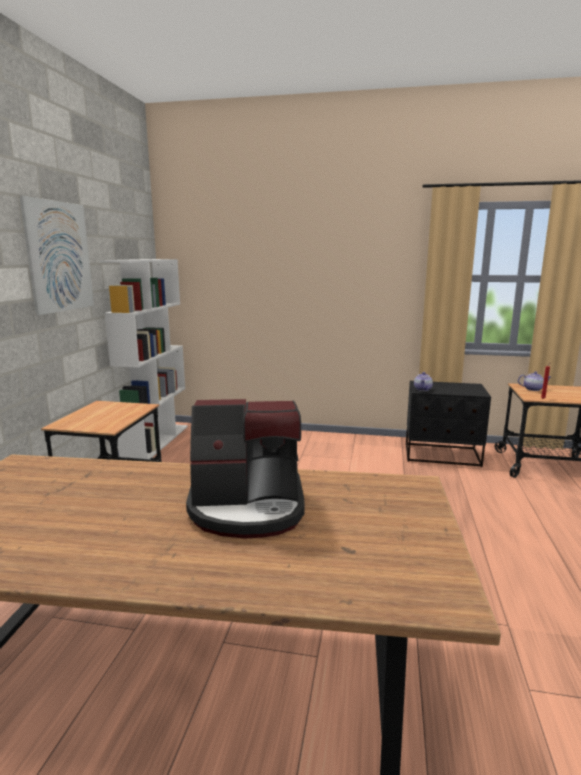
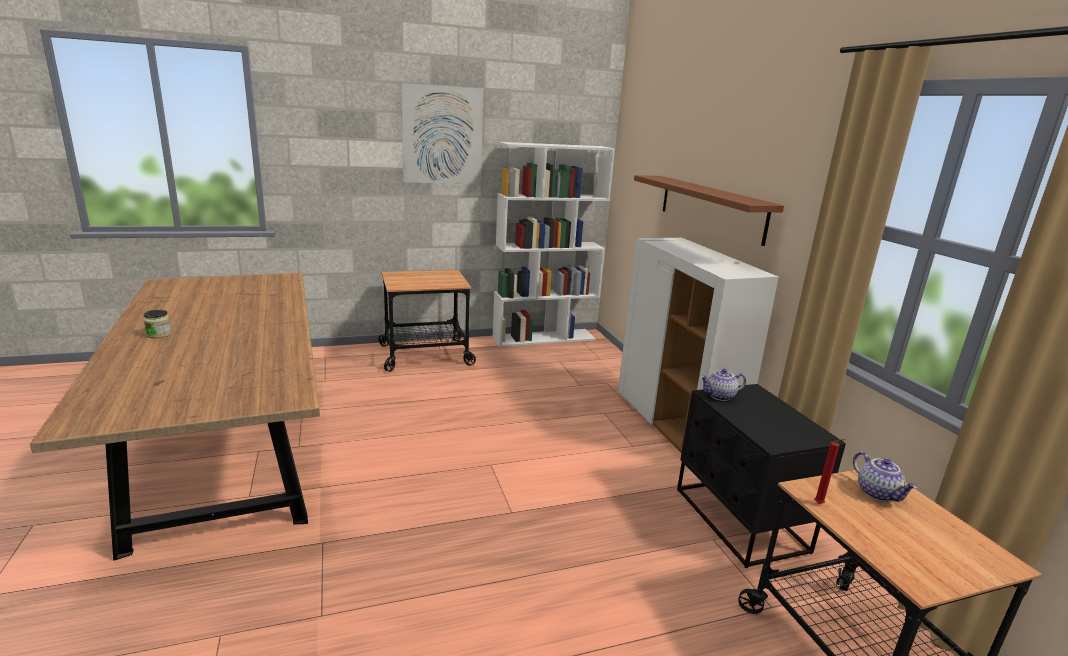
camera: 60 degrees right, 5 degrees up
(168, 552) = (159, 334): none -> jar
(248, 508) = (227, 343): coffee machine -> none
(310, 288) = (710, 207): none -> brown shelf
(335, 440) = (674, 425): none -> white cabinet

